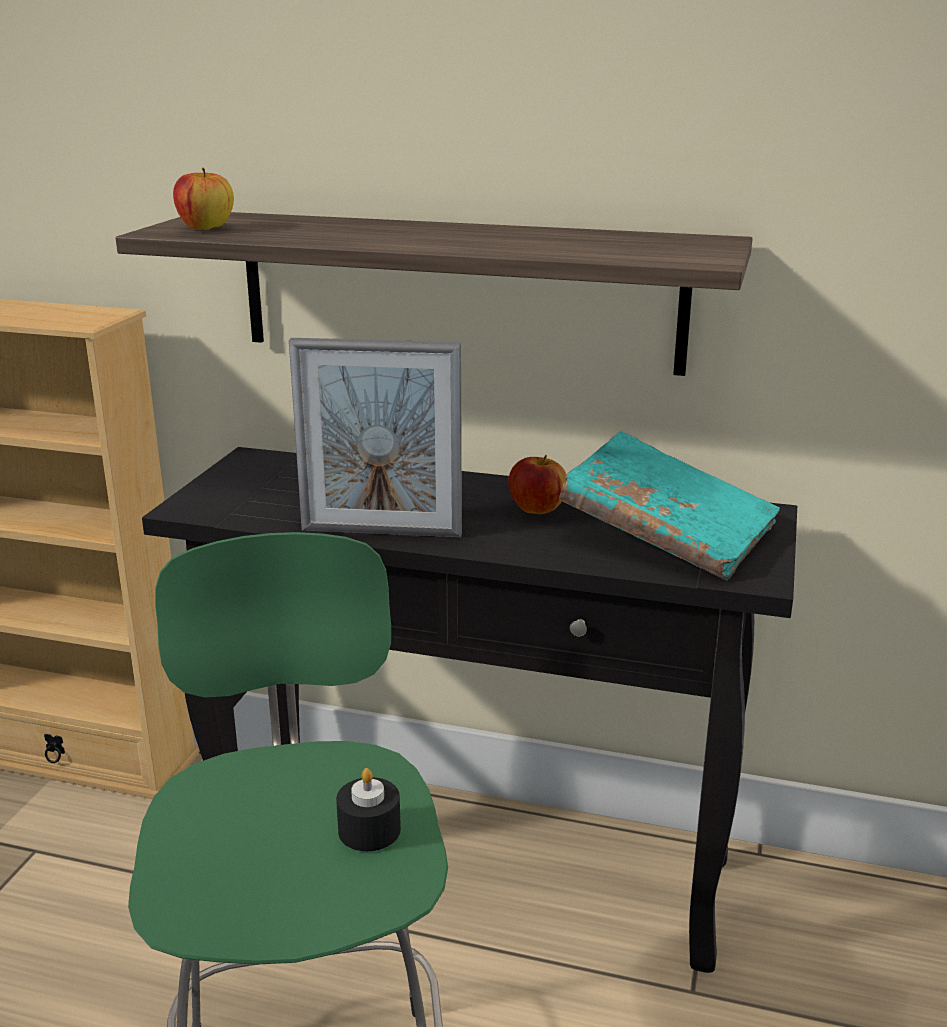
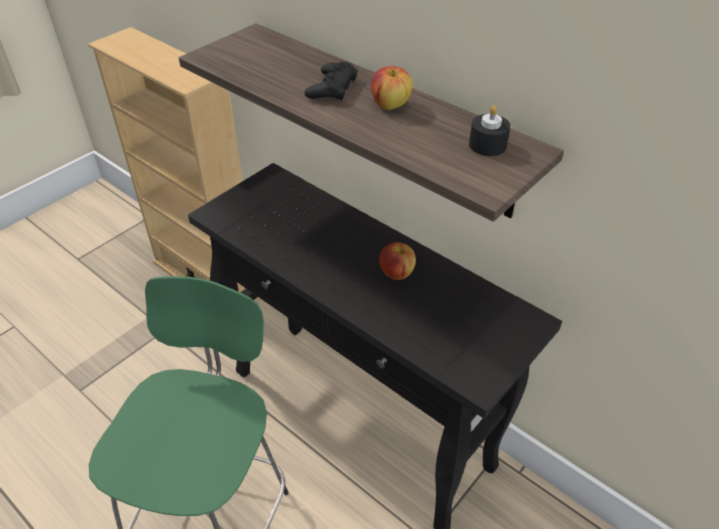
camera: 25 degrees right, 20 degrees up
(206, 228) = (233, 56): apple -> apple (390, 105)
(369, 830) = (217, 447): black candle -> black candle (487, 145)
(381, 532) = (297, 266): picture frame -> none
(392, 232) = (331, 87): none -> black game controller
(666, 535) = (455, 323): turquoise book -> none

